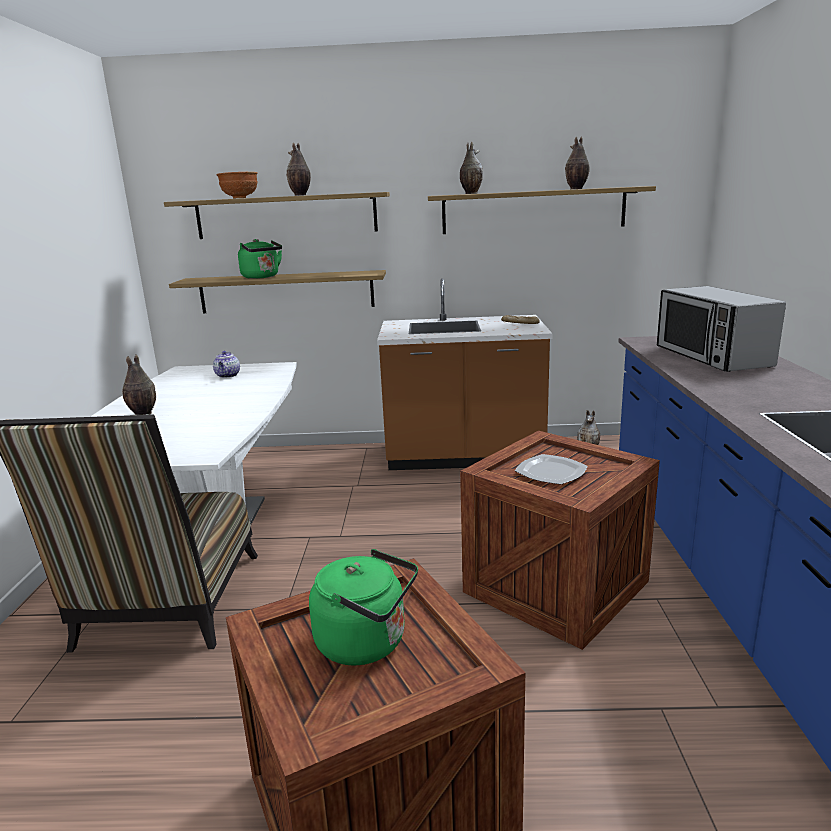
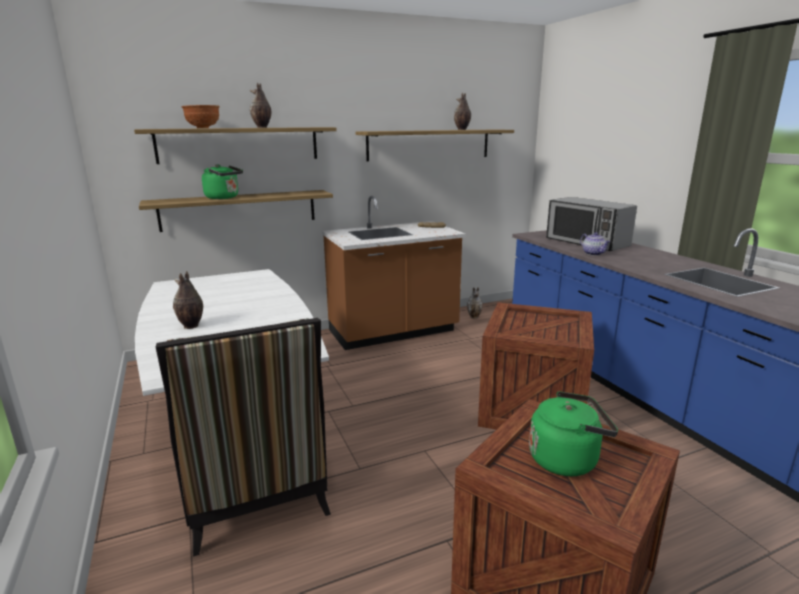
camera: 25 degrees left, 0 degrees up
(228, 376) = (223, 285): teapot -> teapot (594, 254)
(470, 193) = (390, 130): vase -> none
(550, 472) = (536, 328): plate -> none

